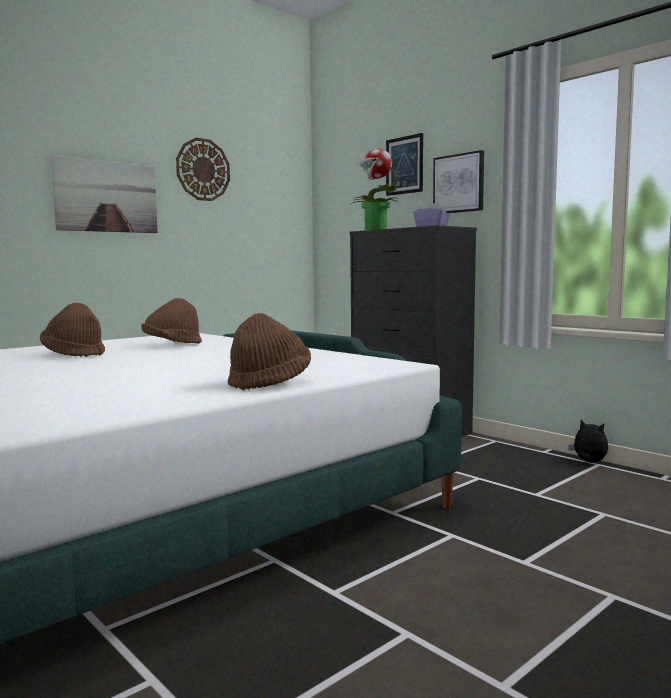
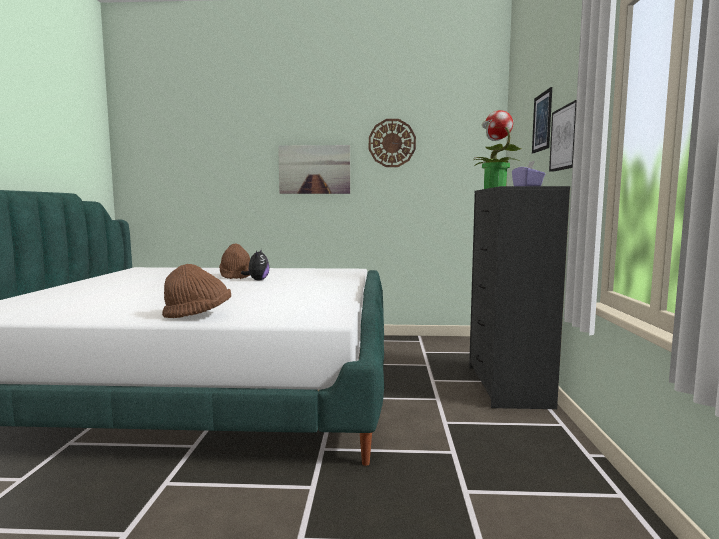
camera: 45 degrees right, 0 degrees up
(172, 345) = (303, 277): brown hat -> none
(589, 462) = (614, 488): plush toy -> plush toy (257, 280)

